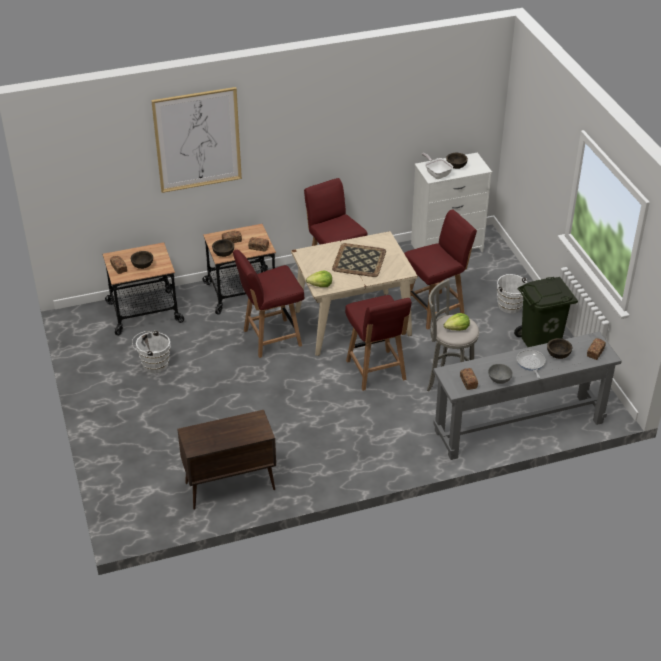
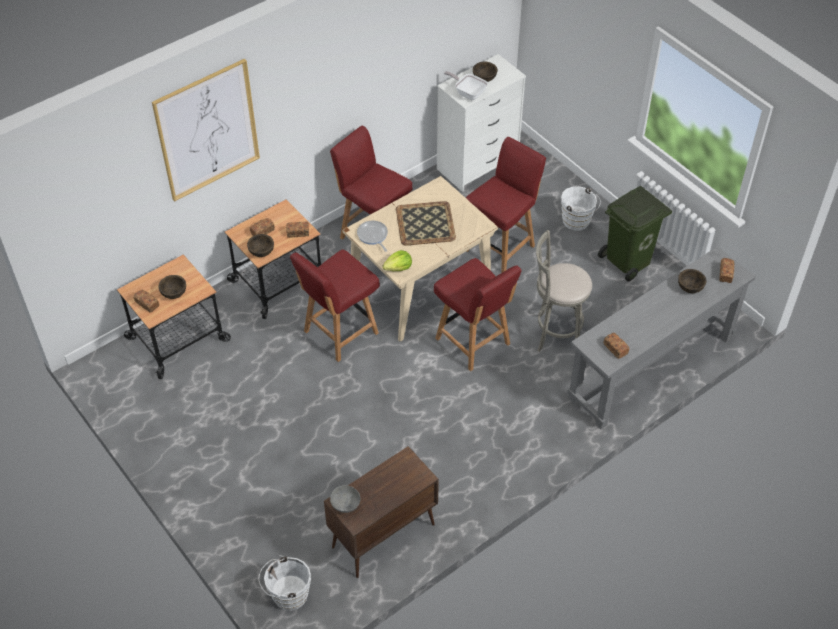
camera: 20 degrees left, 10 degrees up
(153, 364) = (221, 404): white bucket -> white bucket (287, 595)
(457, 328) = (568, 282): lettuce -> none
(499, 380) = (645, 337): grey bowl -> grey bowl (346, 505)
(530, 363) = (667, 306): frying pan -> frying pan (373, 236)

